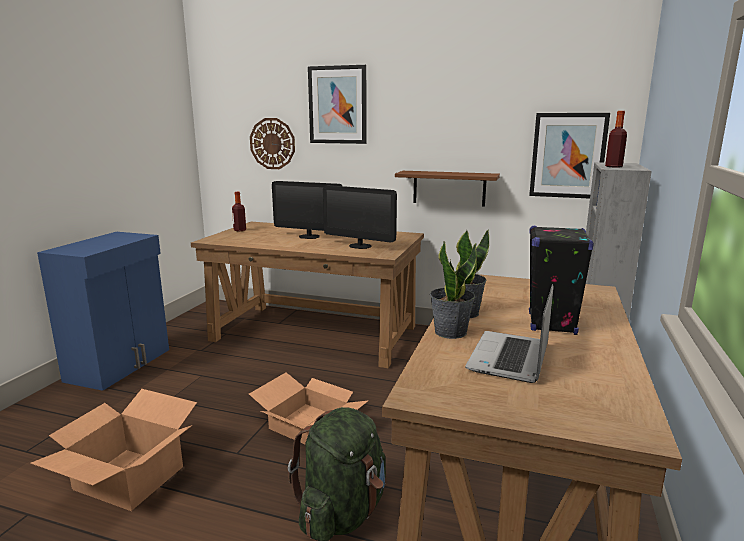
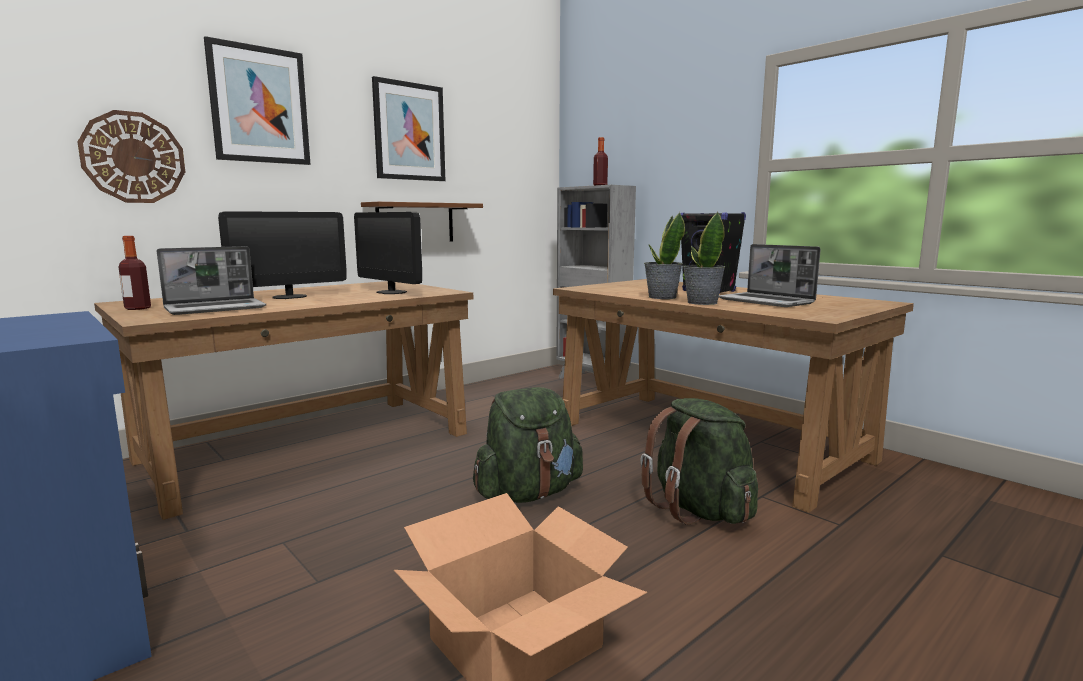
camera: 60 degrees left, 5 degrees down
(252, 238) = (216, 308): none -> laptop
(310, 424) = (528, 493): cardboard box -> green backpack
(360, 246) = (391, 292): monitor -> monitor turned 75 degrees clockwise
(568, 155) = (514, 185): picture -> picture (409, 132)

